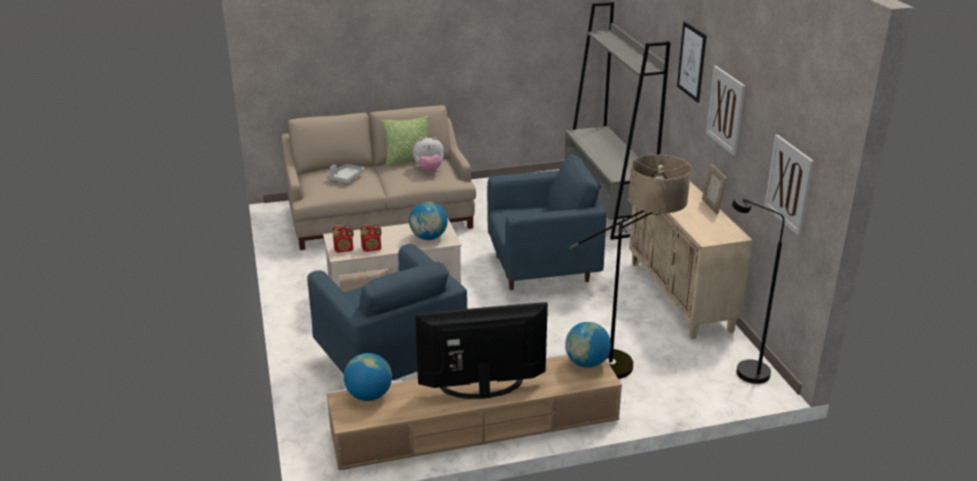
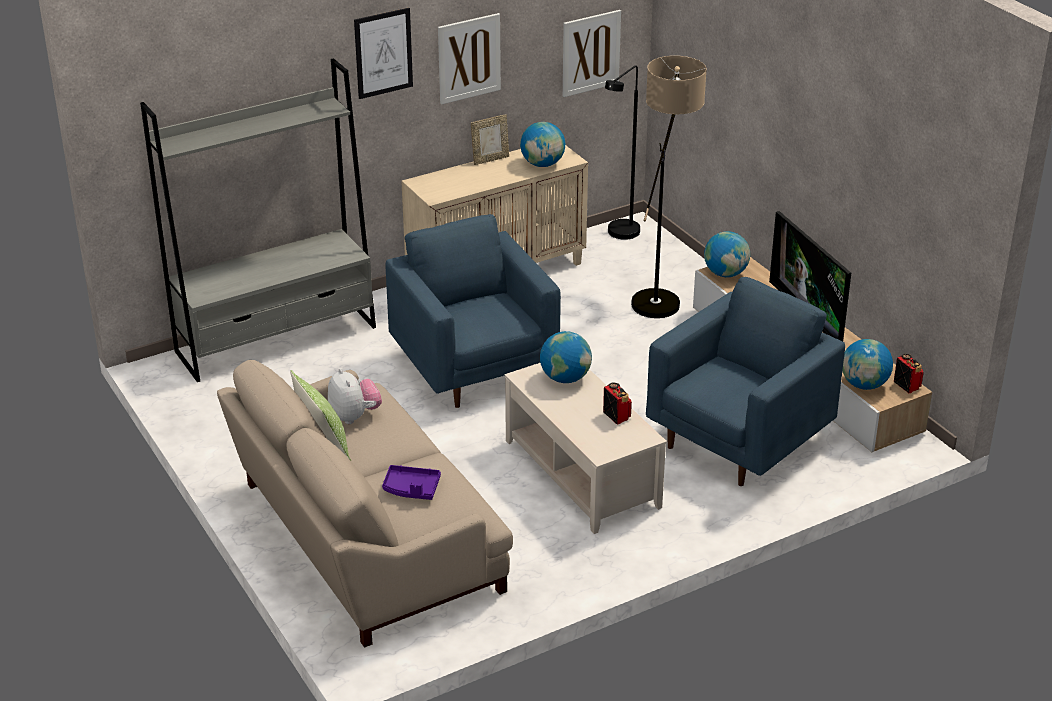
camera: 105 degrees left, 5 degrees up
(344, 249) = (630, 437): radio -> radio (906, 385)
(345, 178) = (411, 489): grey tray -> purple tray
(699, 226) = (542, 164): none -> globe

